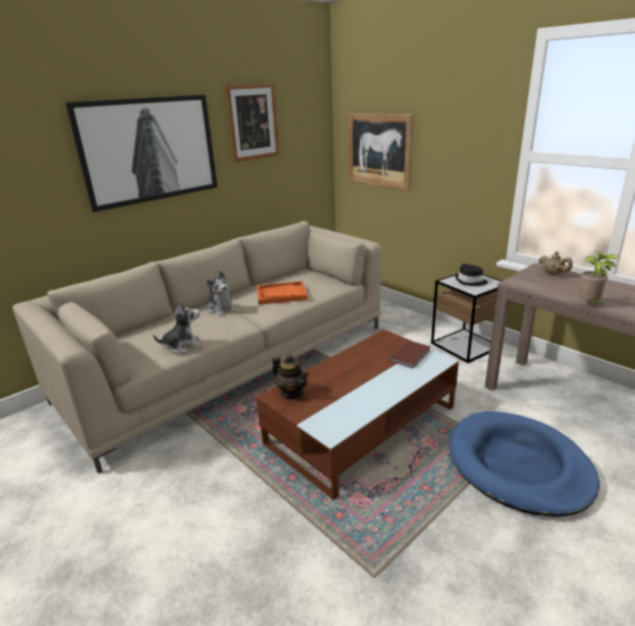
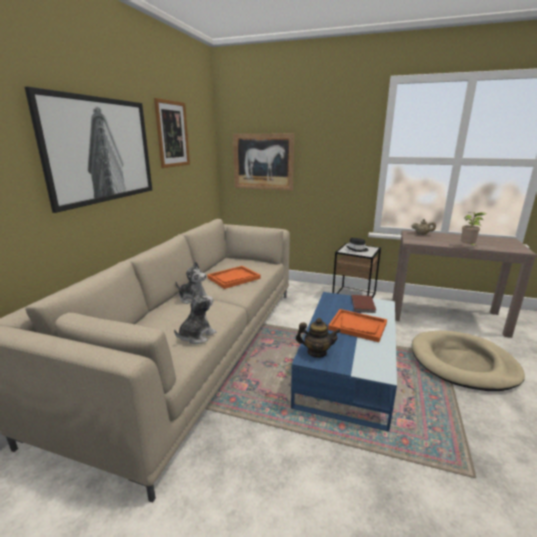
camera: 30 degrees left, 5 degrees down
(362, 425) = (347, 368): brown coffee table -> blue coffee table
(370, 378) = (357, 326): none -> orange tray
(518, 466) = (463, 363): blue dog bed -> beige dog bed

